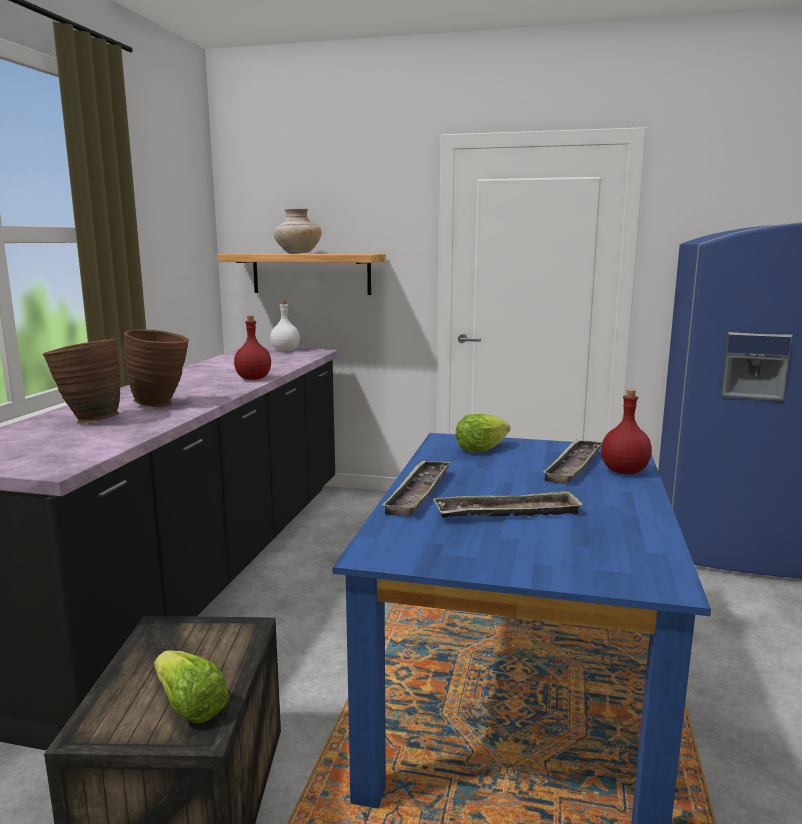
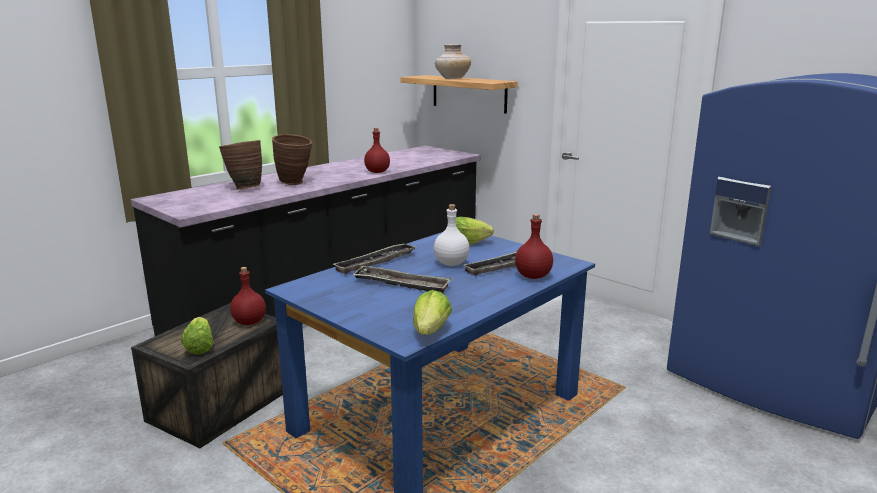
camera: 30 degrees right, 5 degrees up
(221, 637) = (249, 322): none -> red bottle
(286, 351) = (441, 152): white bottle -> white bottle (451, 264)
(665, 564) = (431, 331): none -> lettuce

